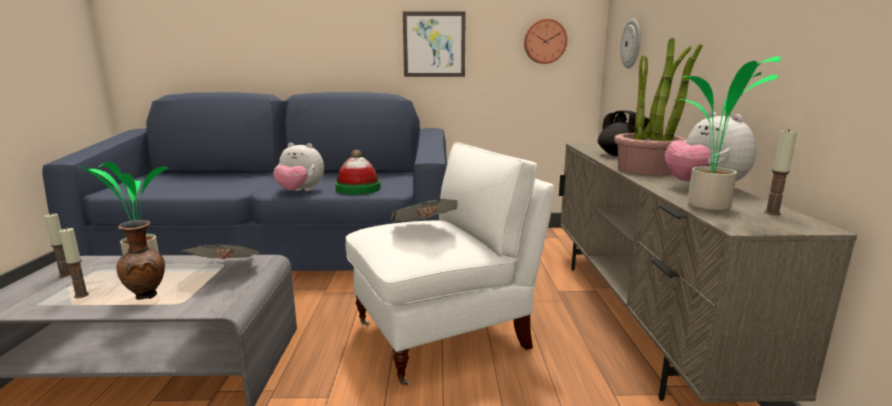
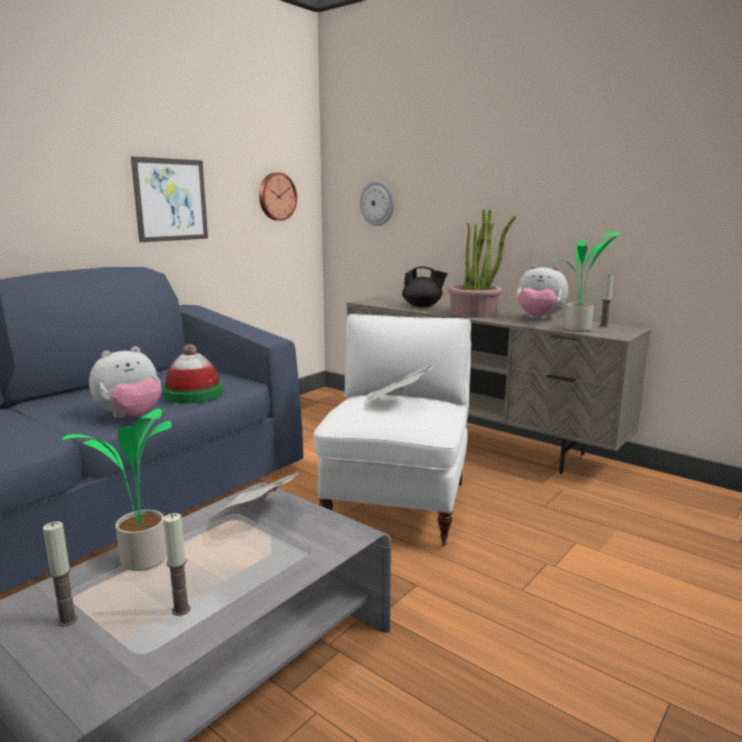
camera: 50 degrees left, 0 degrees up
(148, 296) = (261, 566): brown vase -> none

